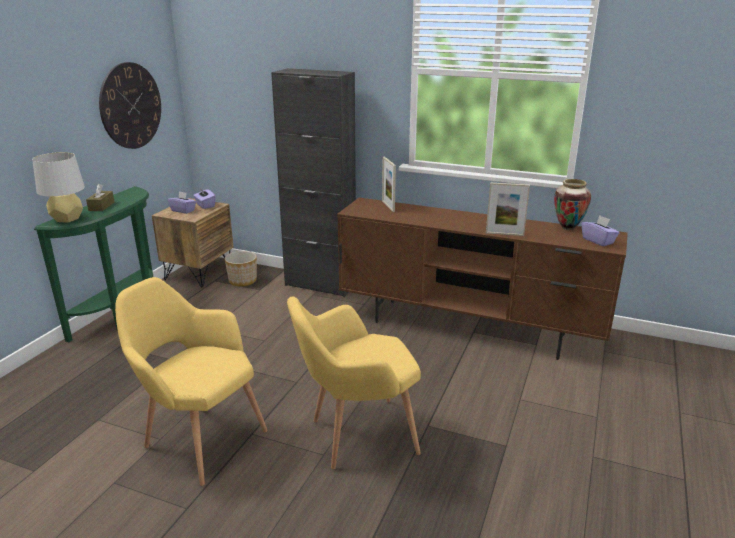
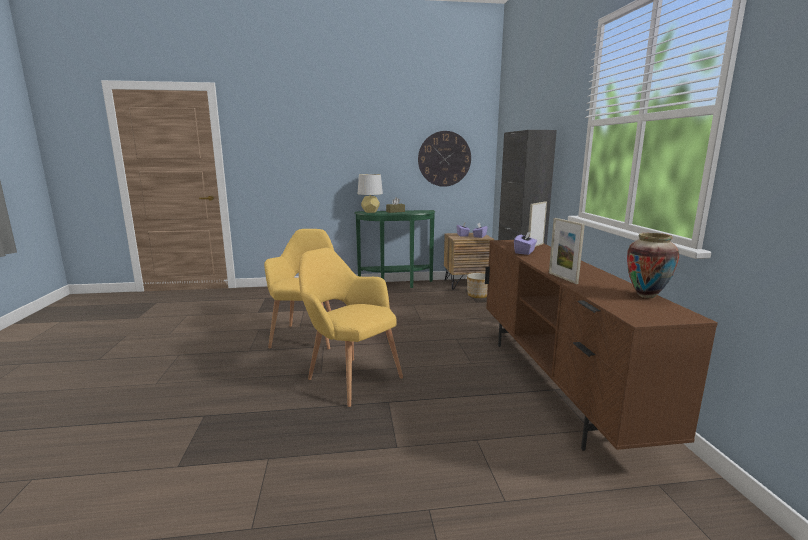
camera: 60 degrees right, 10 degrees down
(598, 241) = (643, 311): purple tissue box -> purple tissue box (525, 252)

